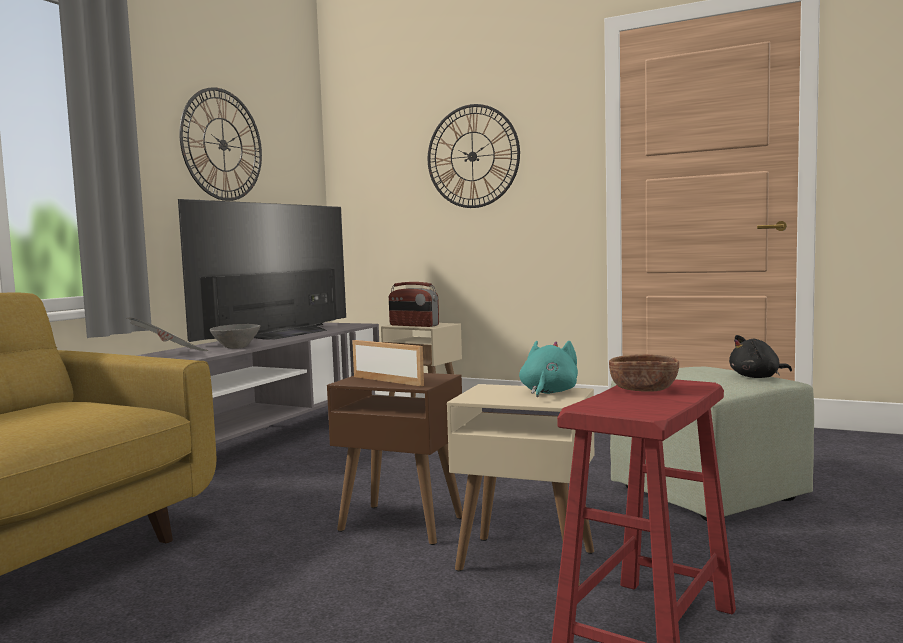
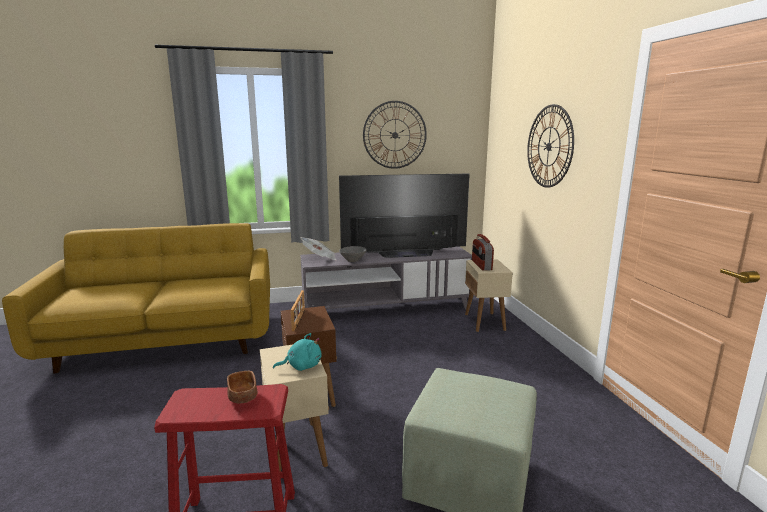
camera: 50 degrees right, 10 degrees up
(757, 377) = (493, 420): black plush toy -> none

